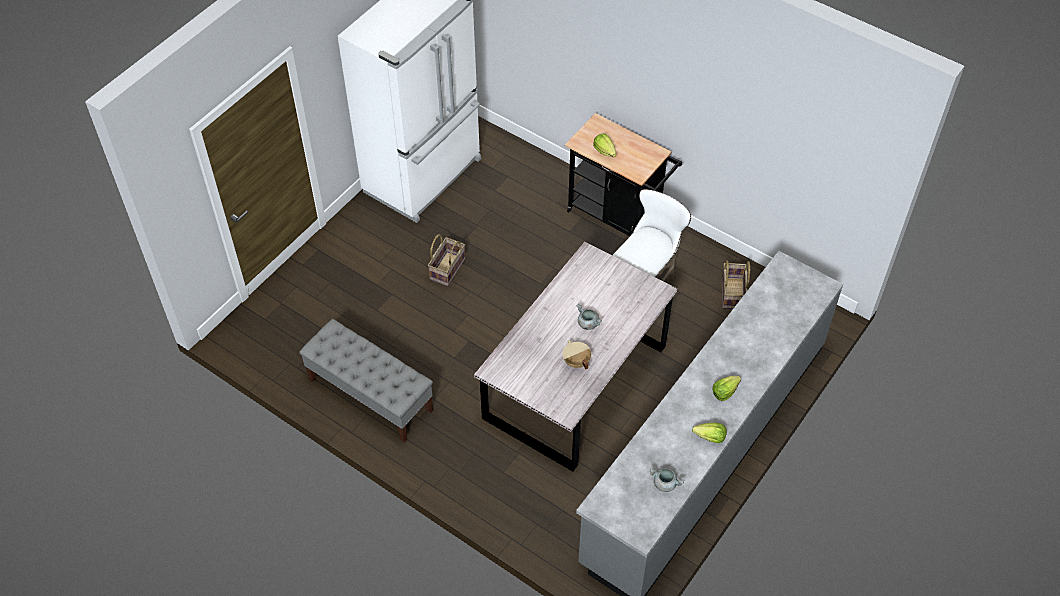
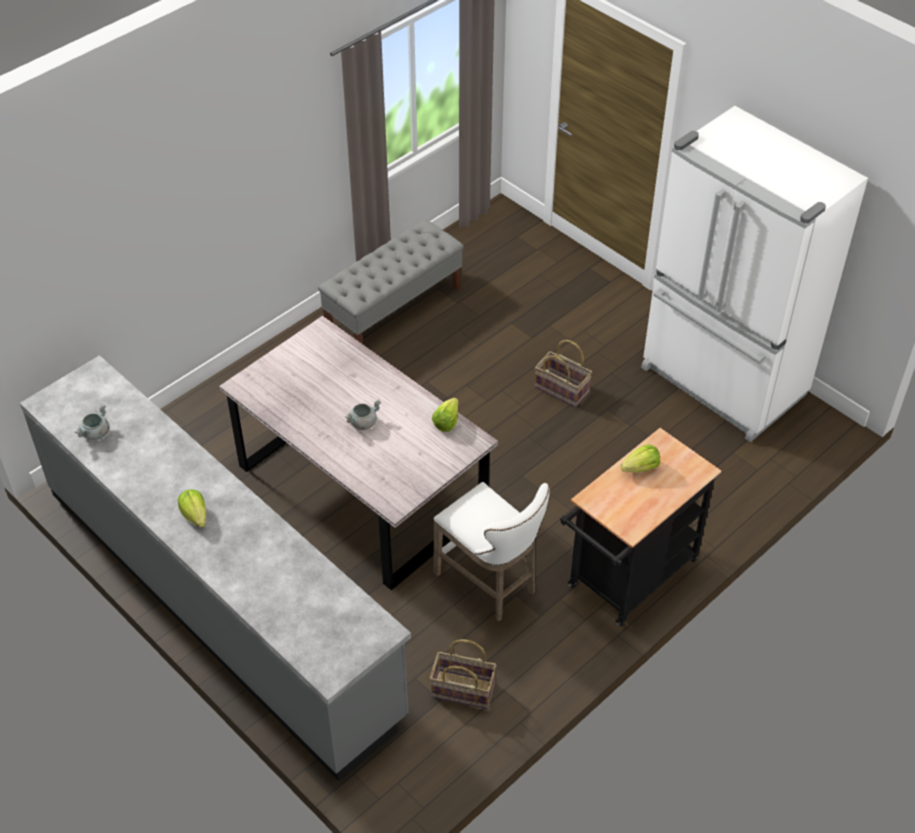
camera: 100 degrees right, 5 degrees down
(576, 362) = (309, 403): beige cooking pot -> none
(710, 437) = (137, 487): lettuce -> lettuce (446, 422)

